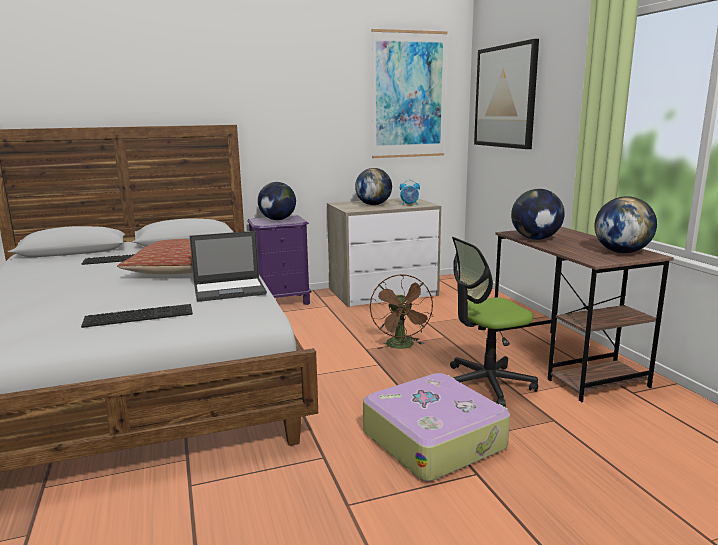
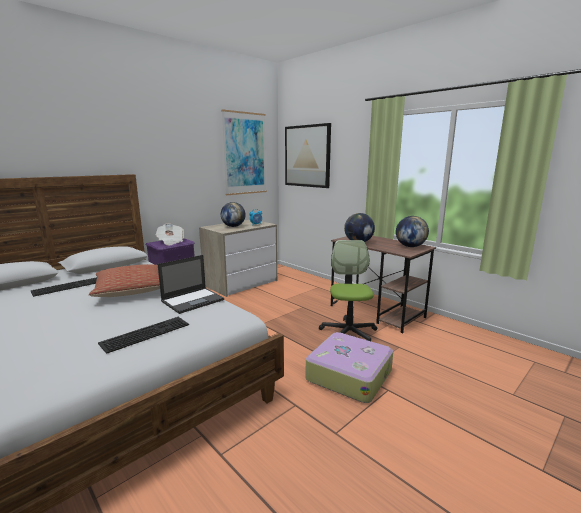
camera: 25 degrees left, 0 degrees up
(278, 219) = (170, 242): globe -> newspaper
(402, 346) = (282, 318): brown fan -> none
(486, 384) = (348, 332): office chair -> office chair turned 135 degrees clockwise

